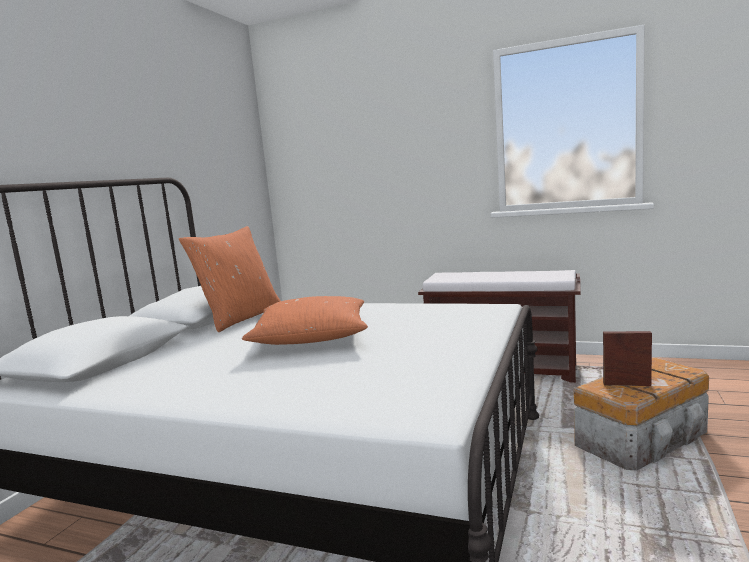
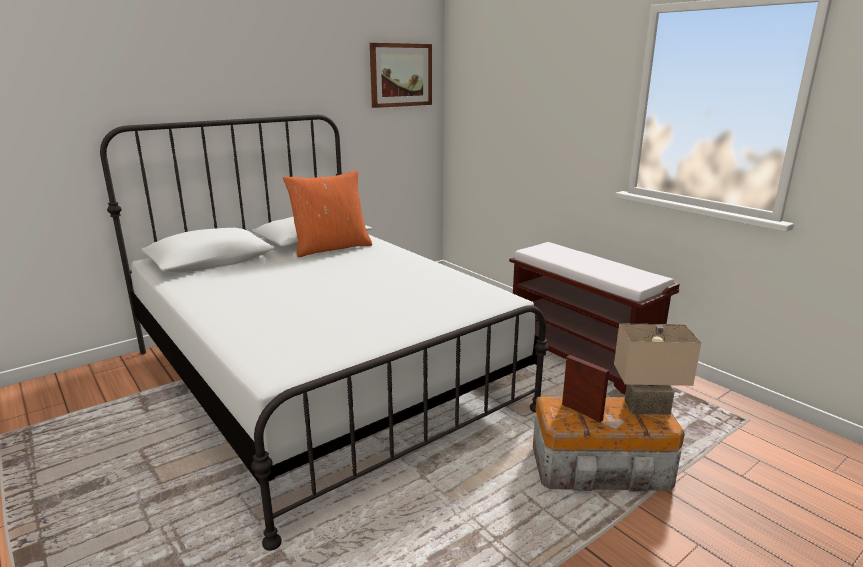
camera: 30 degrees right, 10 degrees up
(230, 139) = (401, 75): none -> picture
(312, 337) = (337, 282): orange pillow -> none
(657, 365) = (647, 406): none -> beige table lamp

